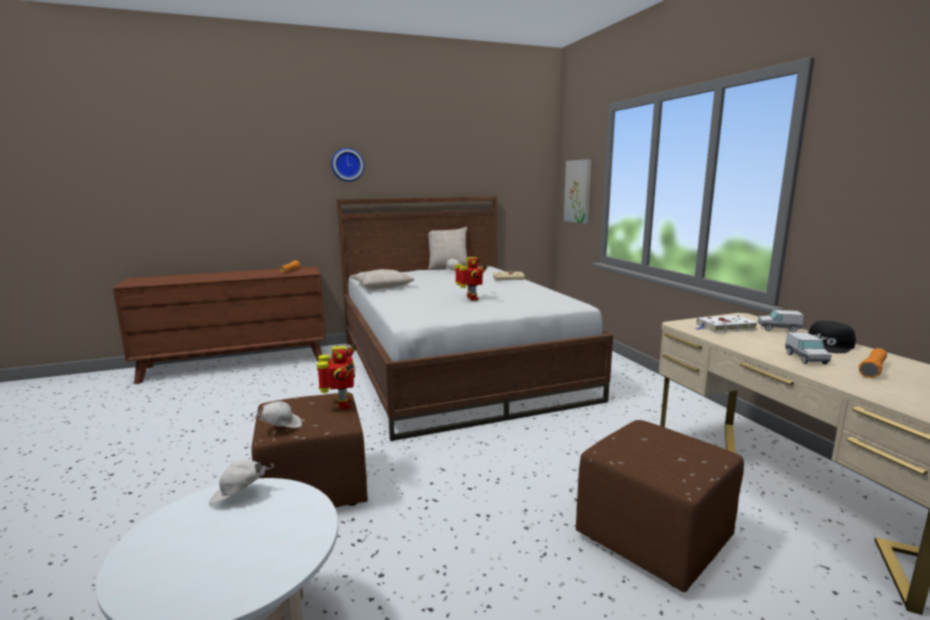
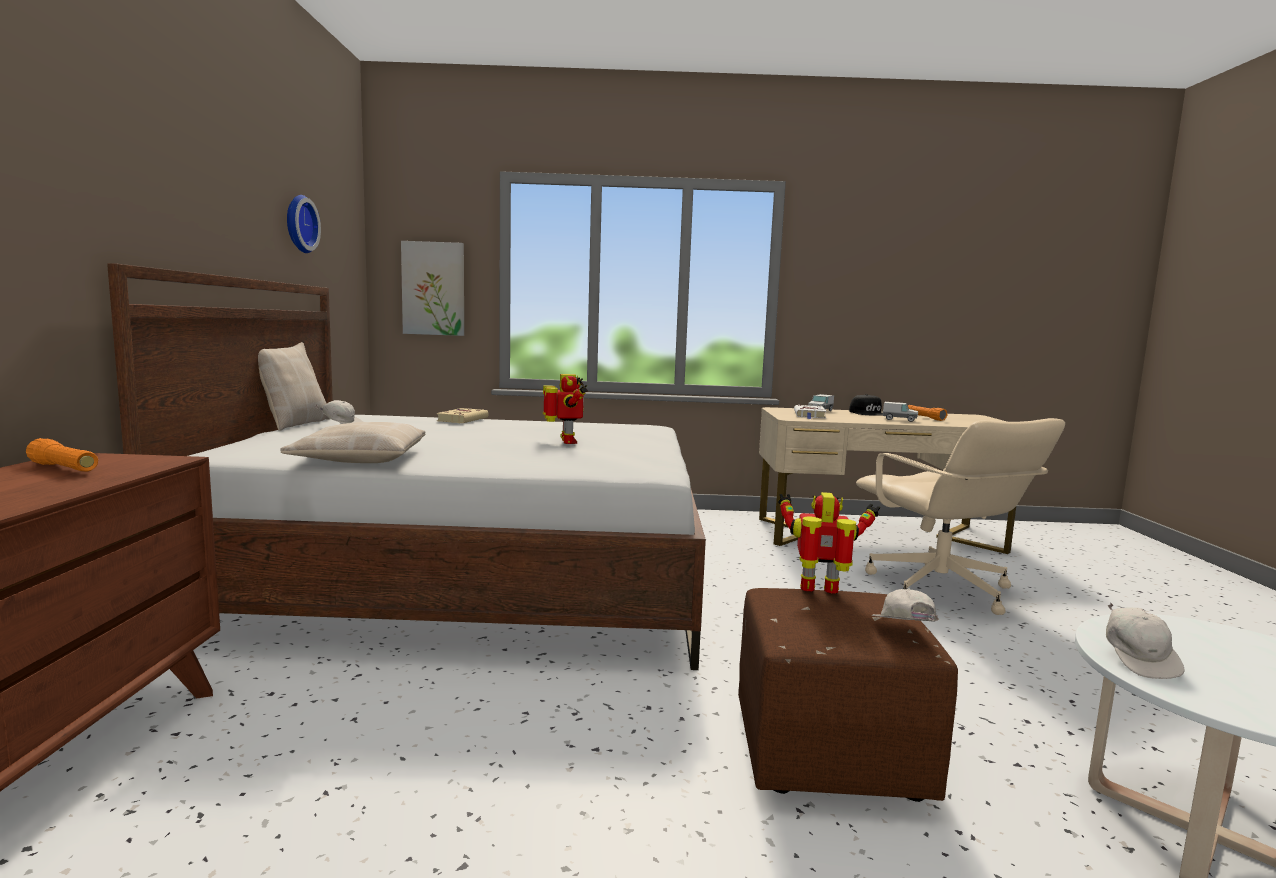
camera: 70 degrees left, 5 degrees down
(347, 164) = (120, 175): wall clock -> wall clock (298, 224)
(471, 299) = (566, 442): toy robot -> toy robot turned 75 degrees clockwise
(651, 538) = (940, 589): brown ottoman -> beige office chair

